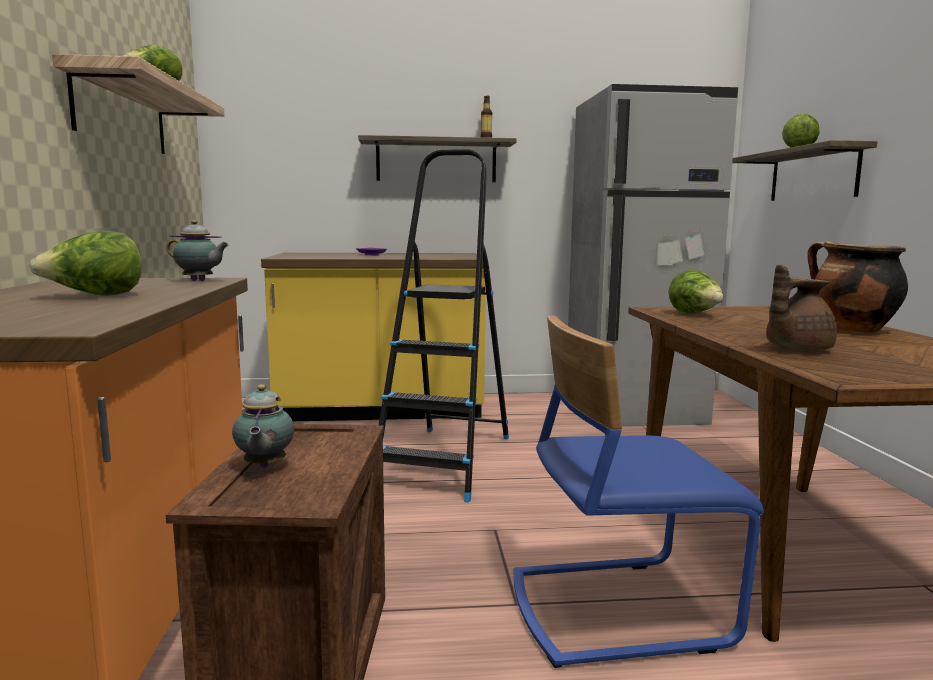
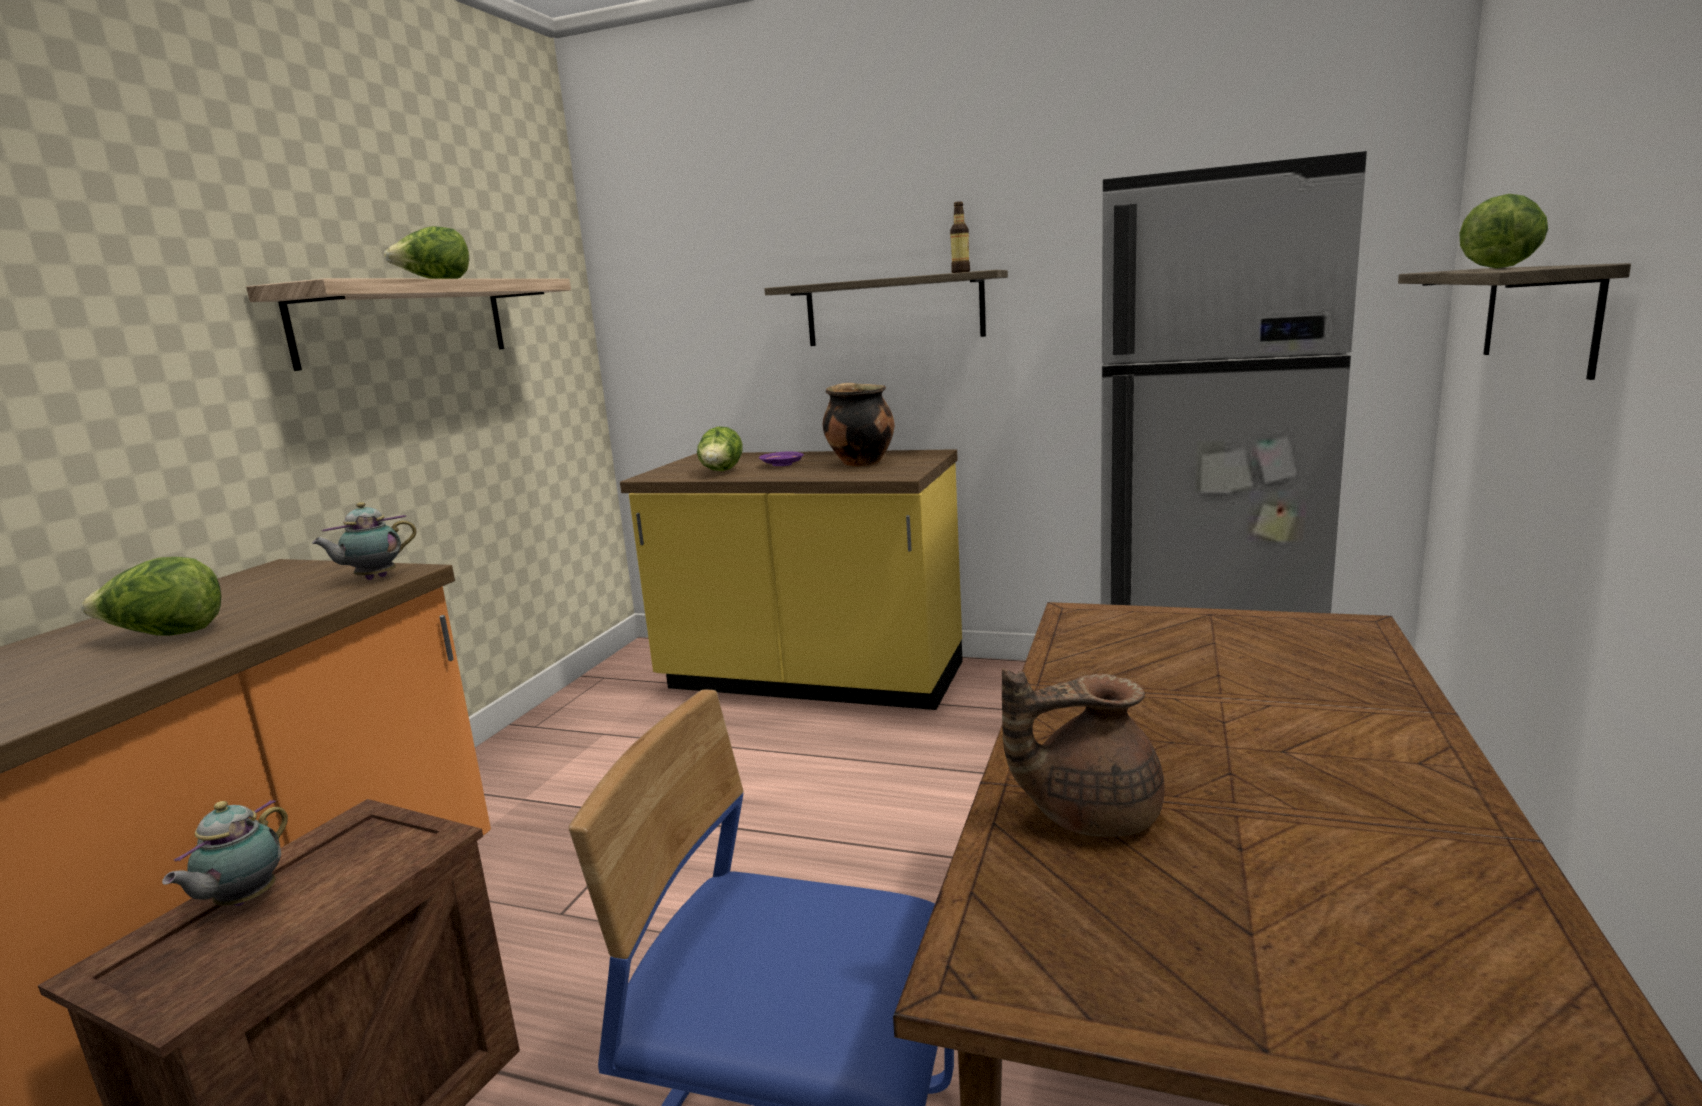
camera: 25 degrees right, 5 degrees up
(199, 281) = (373, 579): teapot -> teapot turned 105 degrees clockwise
(445, 461) = (812, 795): black step ladder -> none
(695, 314) = (1118, 642): lettuce -> lettuce (721, 472)
(851, 330) = (1346, 740): cooking pot -> cooking pot (859, 463)

